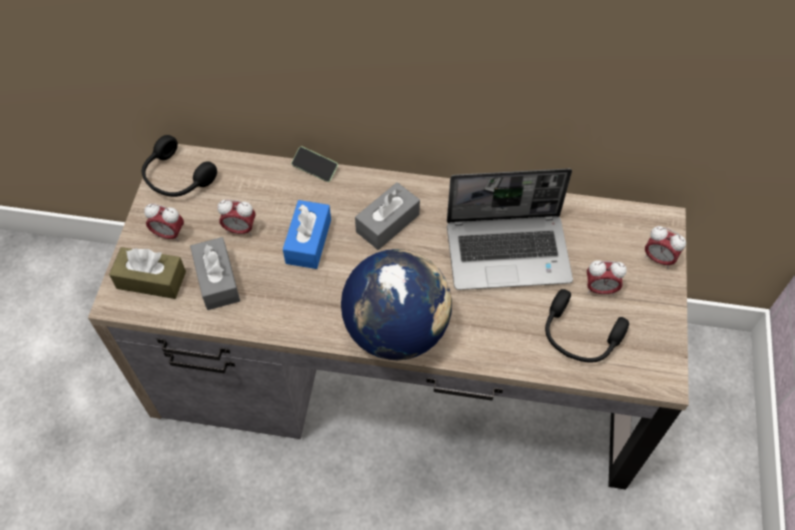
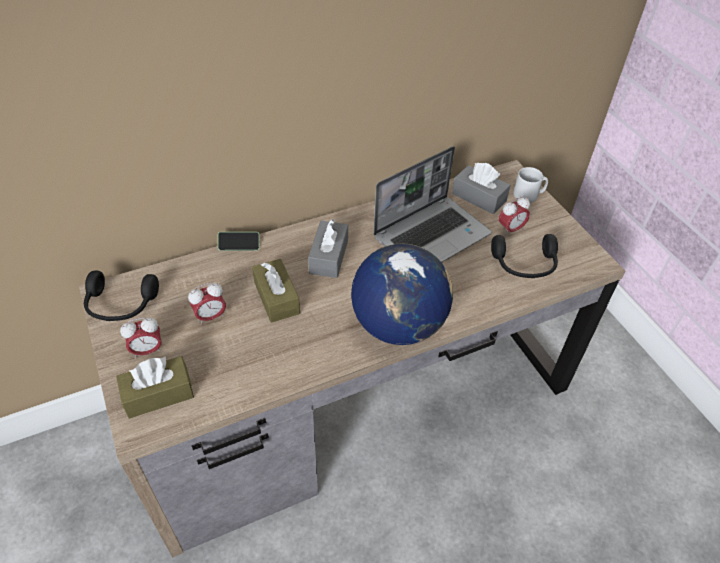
camera: 35 degrees left, 10 degrees down
(217, 280) = (221, 364): grey tissue box -> grey tissue box (479, 197)
(308, 241) = (276, 298): blue tissue box -> brown tissue box
(658, 259) = (528, 195): alarm clock -> grey mug

